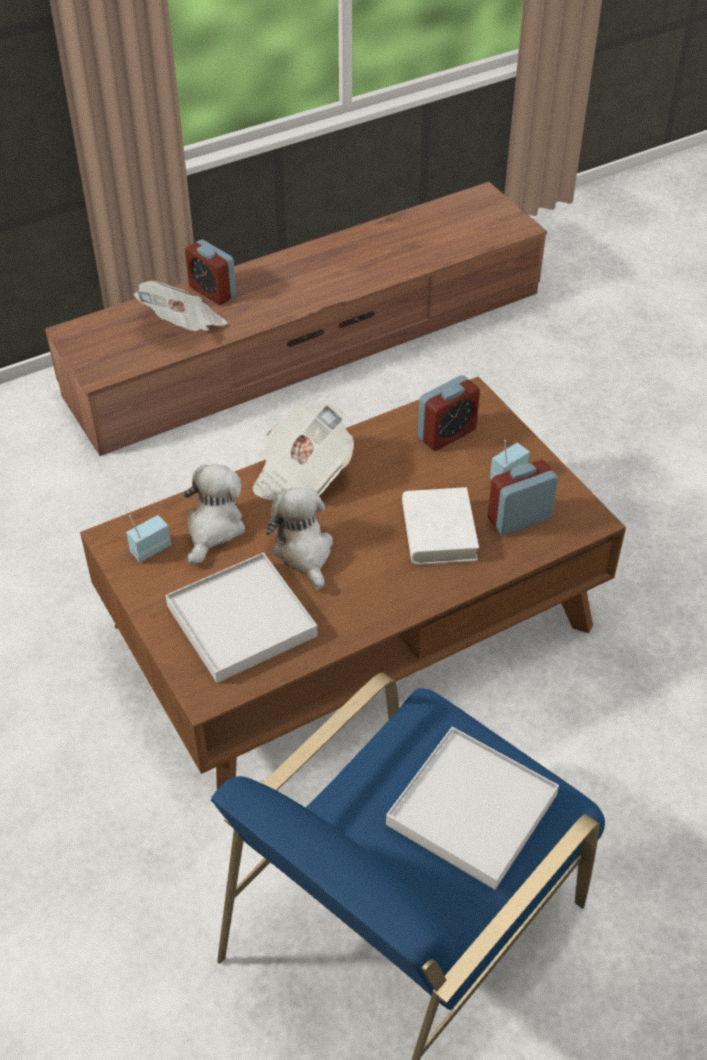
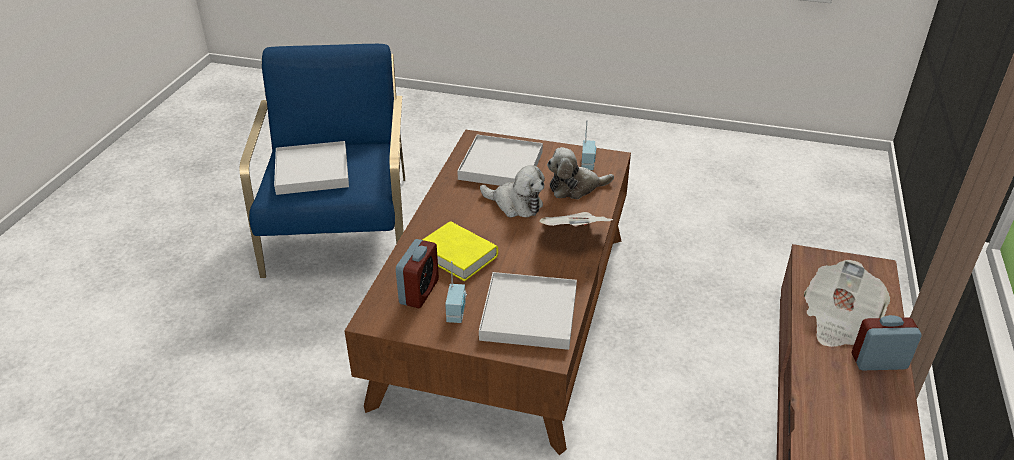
camera: 135 degrees right, 10 degrees down
(213, 528) = (575, 187): plush toy -> plush toy turned 105 degrees clockwise
(439, 532) = (458, 255): white book -> yellow book
(446, 434) = (529, 314): alarm clock -> white tray

